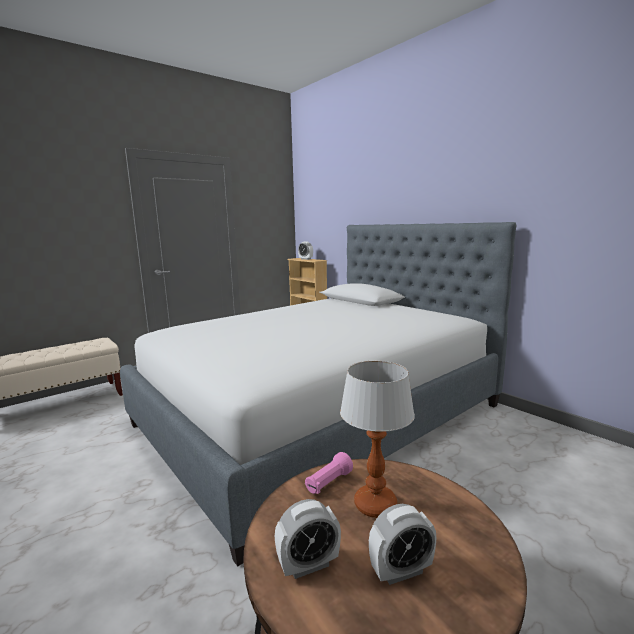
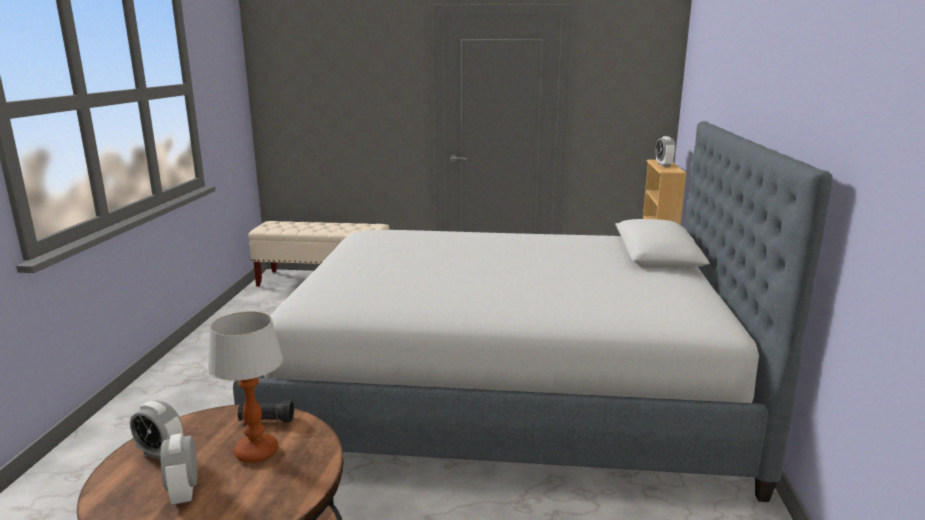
camera: 45 degrees right, 5 degrees up
(328, 483) = (266, 421): pink flashlight -> black flashlight
(401, 571) = (184, 492): alarm clock -> alarm clock turned 45 degrees clockwise

